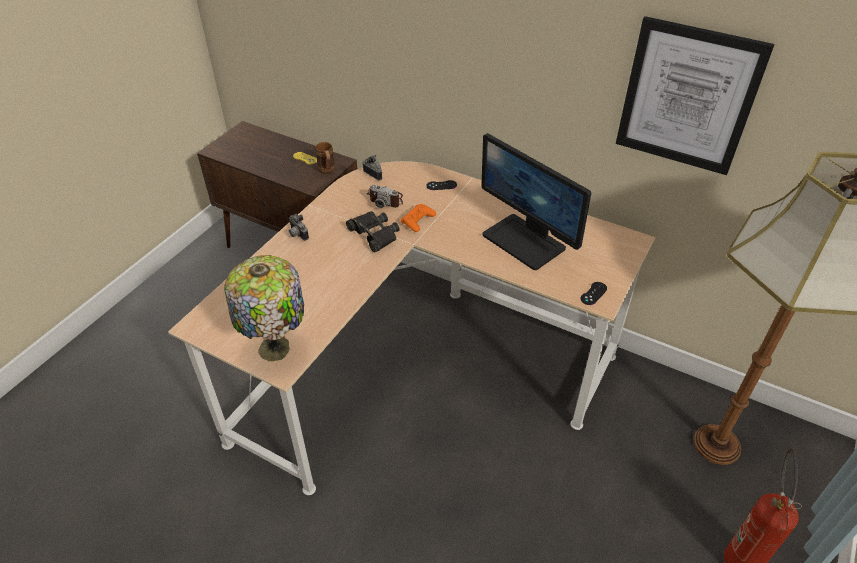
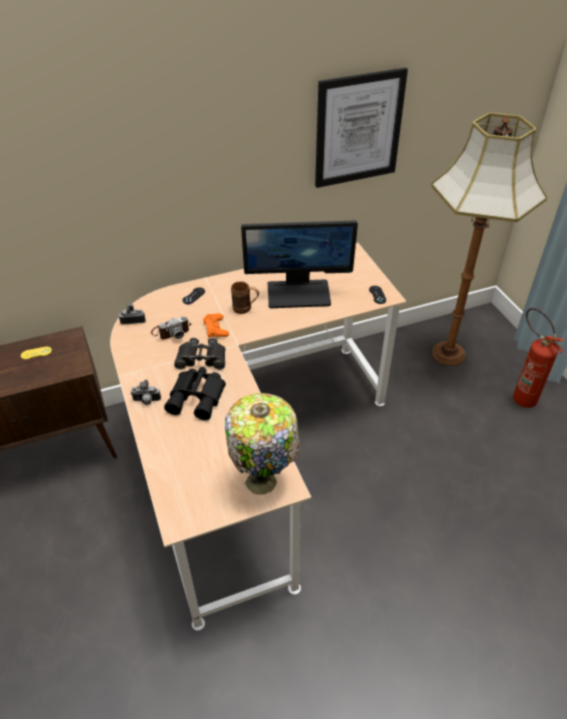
camera: 50 degrees left, 0 degrees up
(327, 171) = (73, 349): brown mug -> brown mug (246, 309)
(329, 259) = (198, 397): none -> black binoculars

